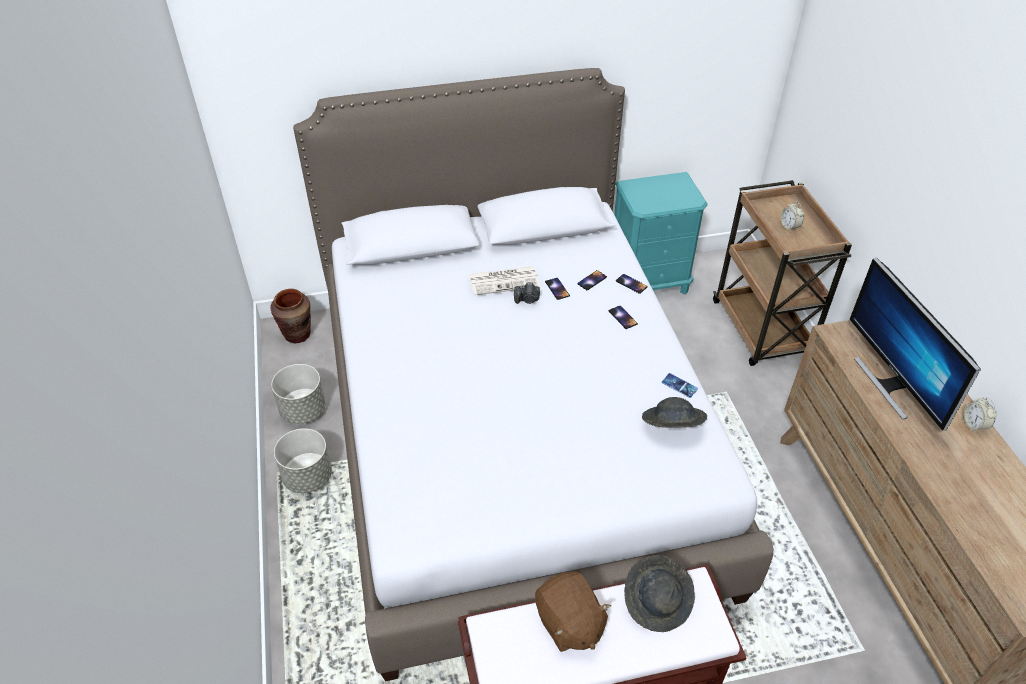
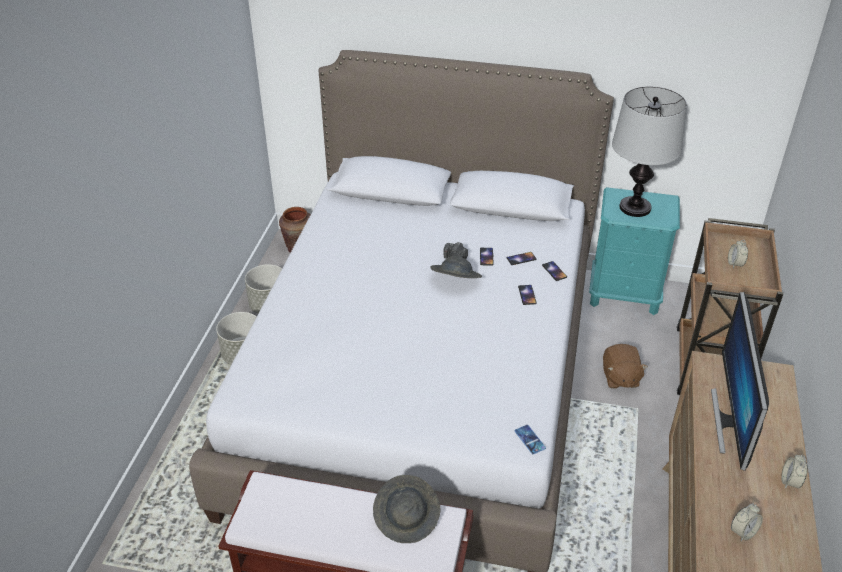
camera: 25 degrees right, 5 degrees down
(504, 281) = (446, 238): newspaper -> none
(569, 624) = (326, 506): brown plush toy -> brown plush toy (620, 378)
(657, 194) = (635, 207): none -> table lamp
(671, 426) = (507, 391): grey hat -> grey hat (455, 281)
(679, 385) = (538, 362): phone -> phone (530, 439)
(971, 490) = (743, 532): none -> alarm clock

